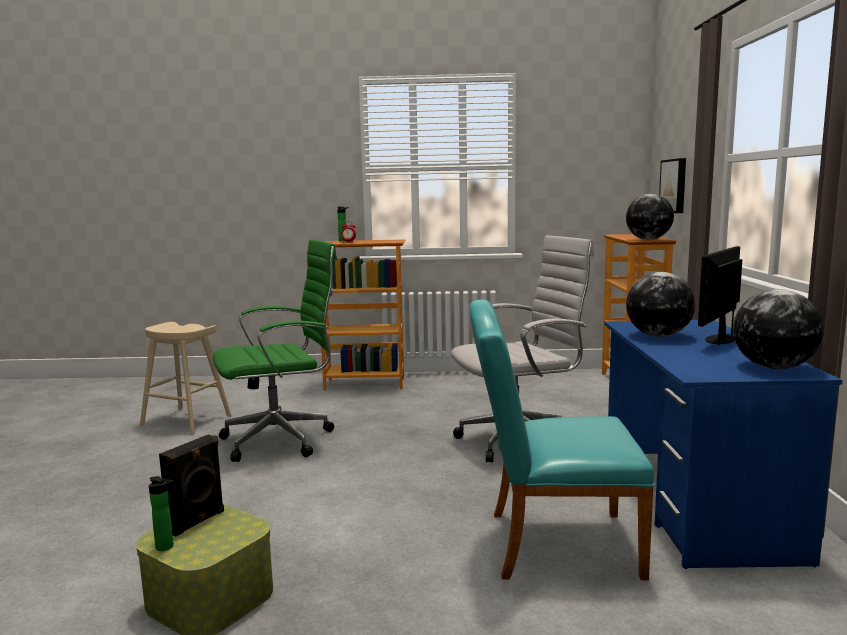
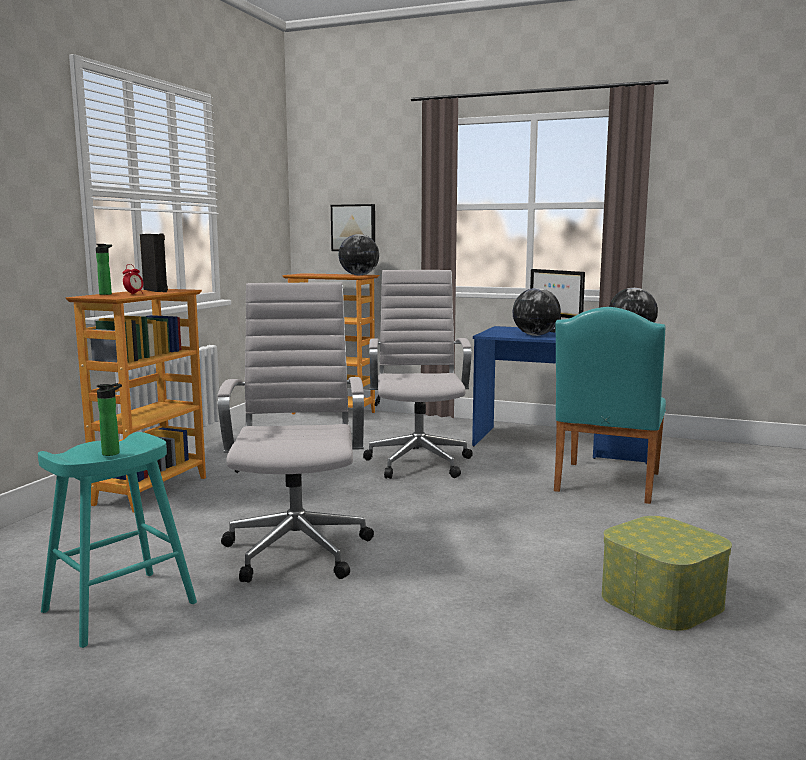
camera: 70 degrees left, 0 degrees up
(167, 547) = (691, 551): bottle -> bottle (113, 453)
(186, 420) = (120, 607): beige stool -> turquoise stool
(198, 522) = (642, 539): black speaker -> black speaker (156, 291)
(282, 440) = (298, 548): green office chair -> white office chair

